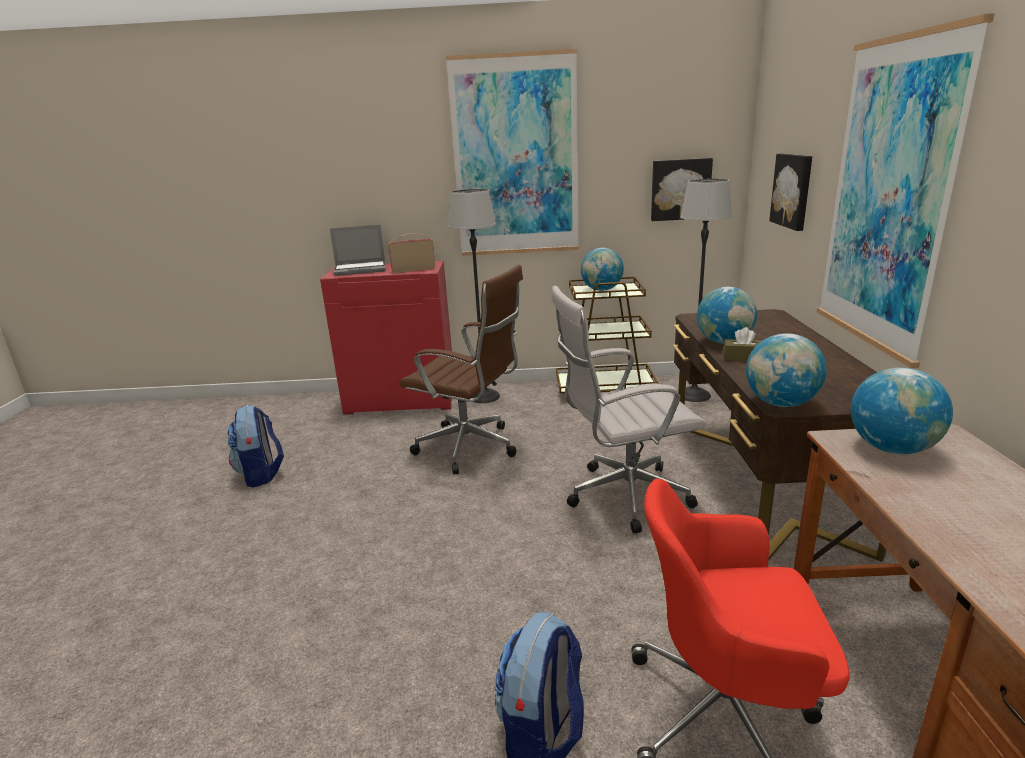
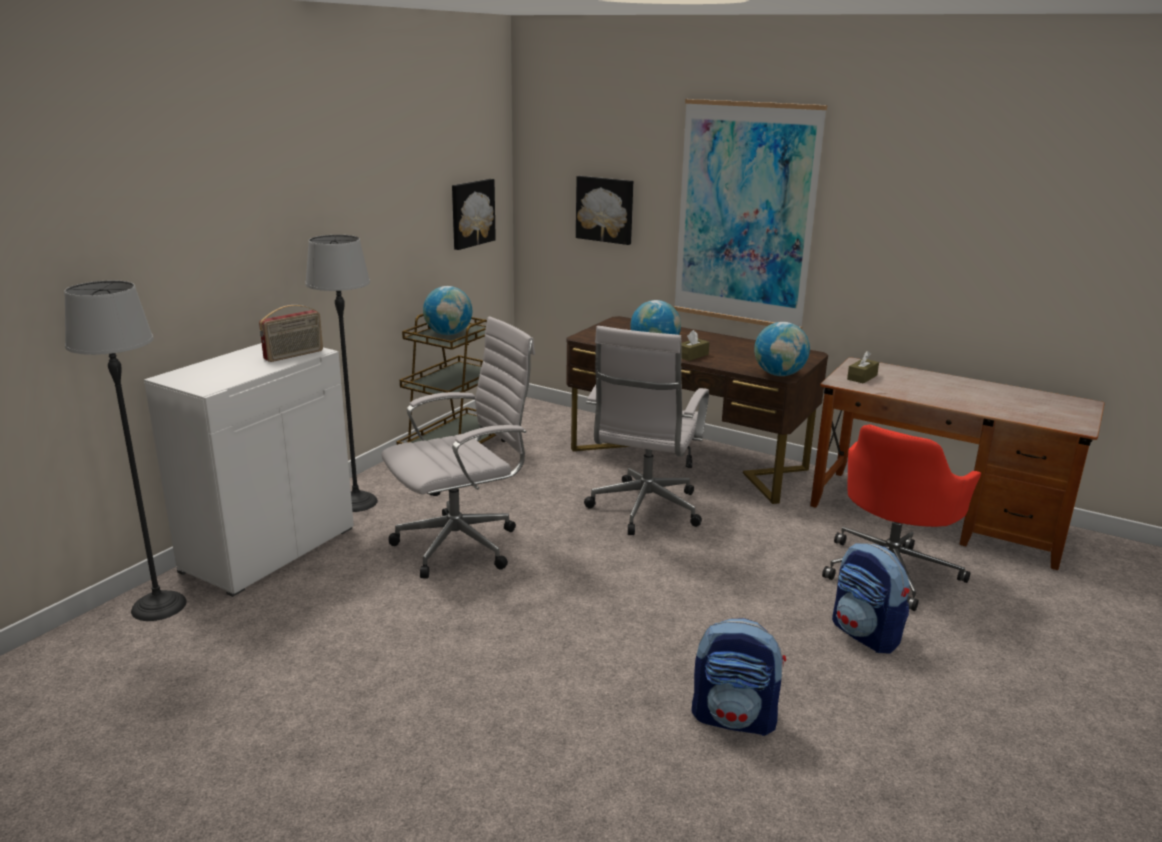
camera: 60 degrees left, 0 degrees up
(261, 474) = (308, 692): backpack -> backpack (735, 718)
(361, 269) = (214, 373): laptop -> none
(402, 400) = (269, 548): red cabinet -> white cabinet
(413, 270) = (294, 355): radio -> radio turned 150 degrees counterclockwise
(471, 448) = (462, 545): brown office chair -> white office chair
(515, 158) = (340, 191): picture -> none
(693, 395) = (530, 423): floor lamp -> floor lamp (158, 606)
(892, 448) = (862, 377): globe -> brown tissue box

